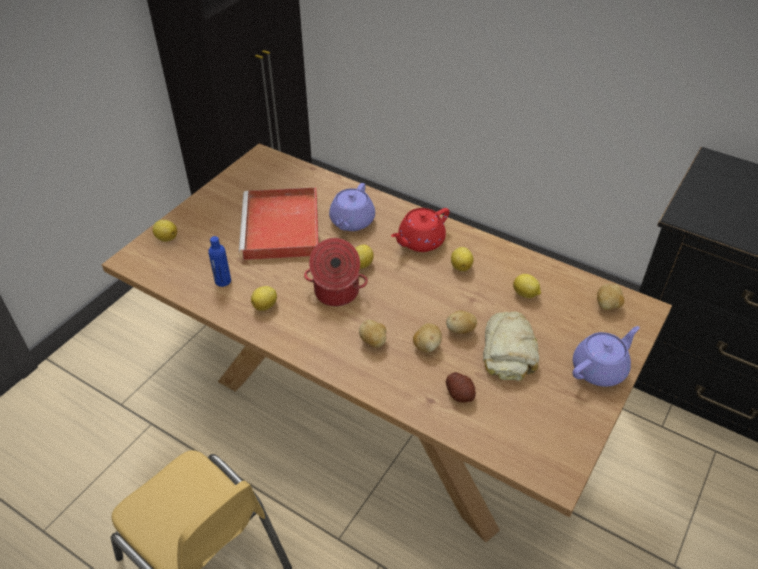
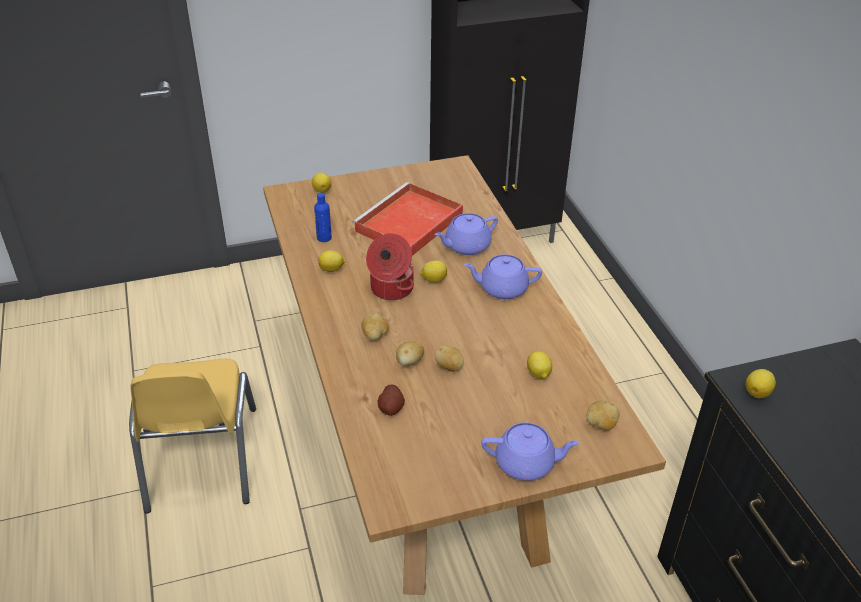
camera: 40 degrees right, 5 degrees down
(420, 241) = (502, 288): red teapot -> purple teapot
(461, 266) = (511, 324): lemon -> lemon (758, 392)
(509, 351) = (468, 404): bread -> none

